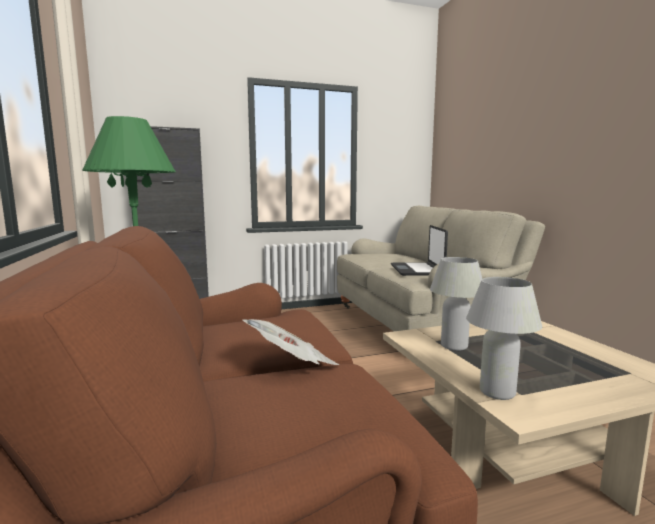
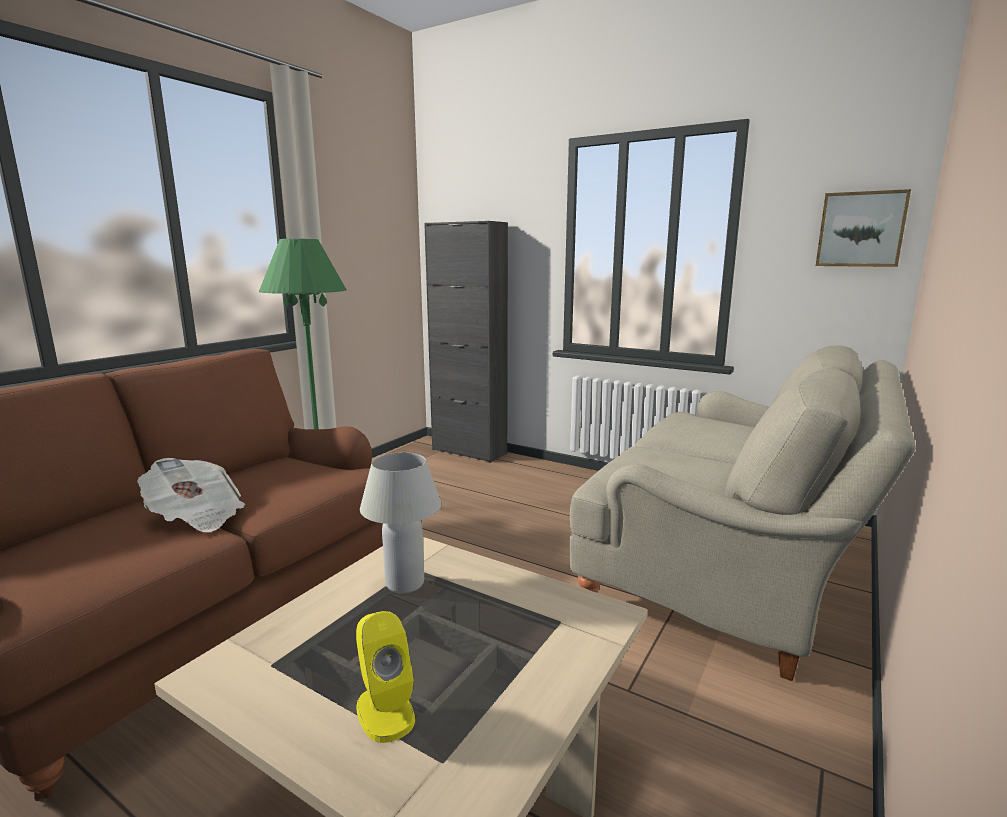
camera: 50 degrees right, 5 degrees up
(409, 150) = (861, 229): none -> picture
(417, 270) = (674, 467): laptop -> none
(497, 392) = (265, 646): white table lamp -> none
(586, 375) = (385, 711): none -> yellow speaker

